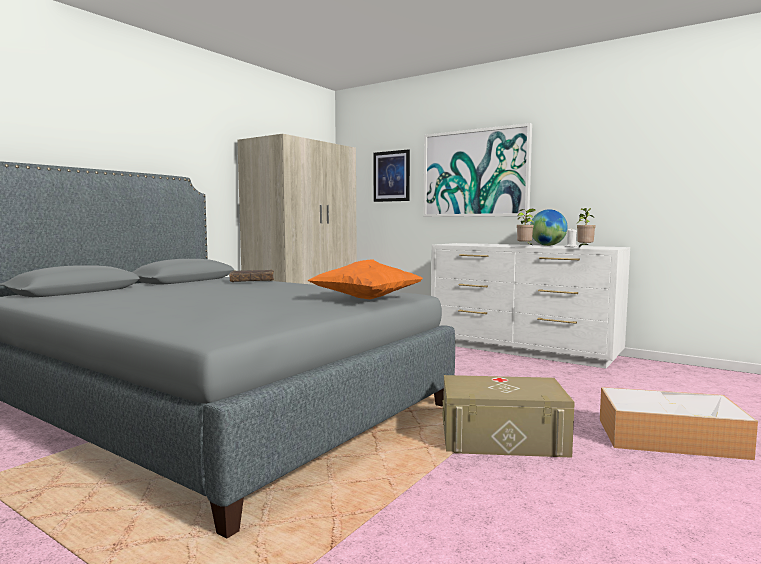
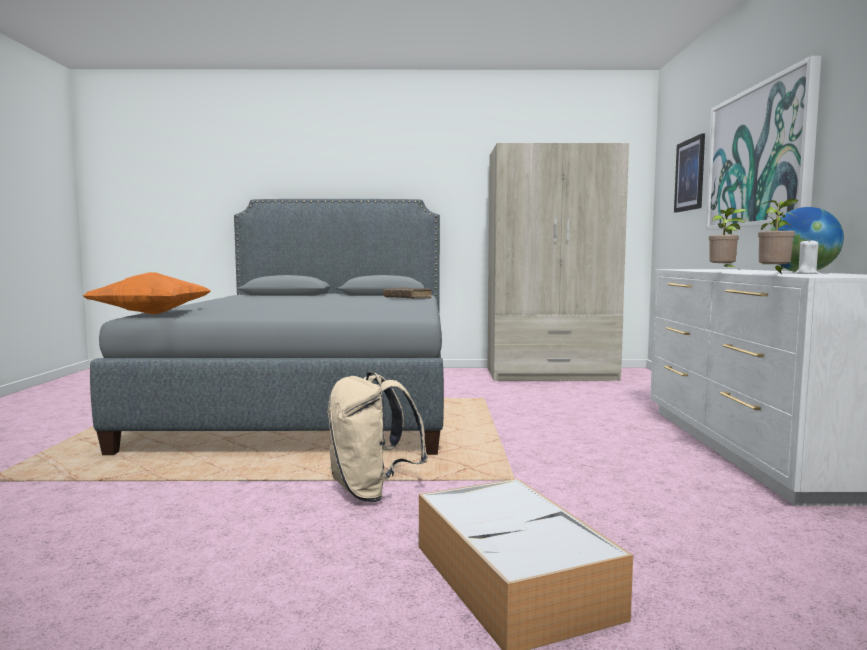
camera: 55 degrees right, 0 degrees up
(365, 299) = (347, 313): orange pillow -> orange pillow (151, 313)
(502, 438) = (371, 492): beige storage box -> beige backpack

